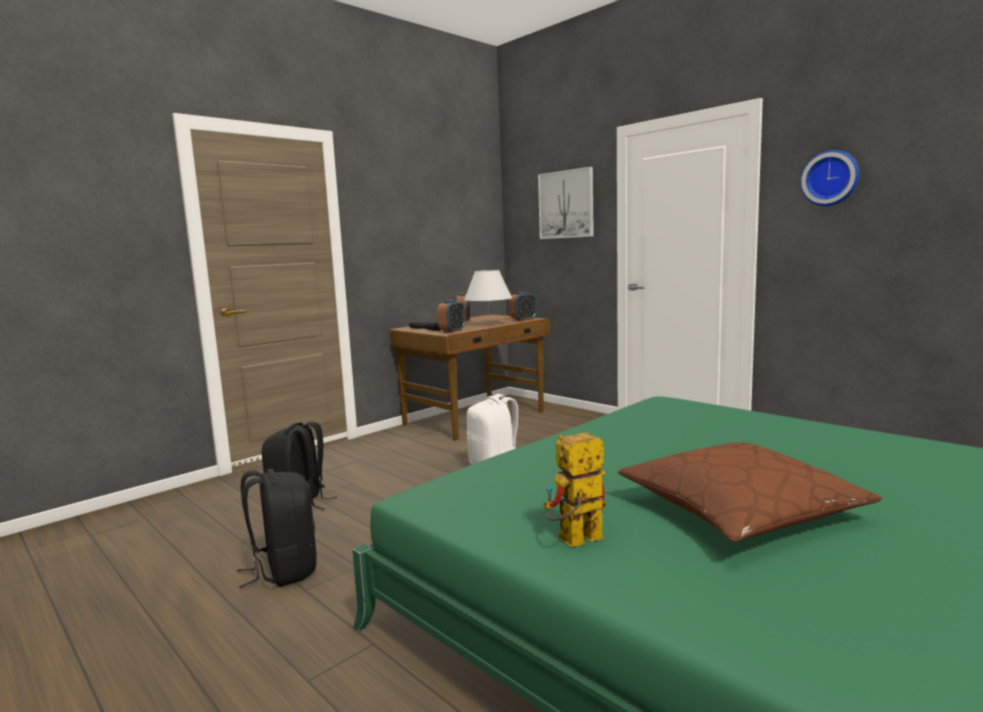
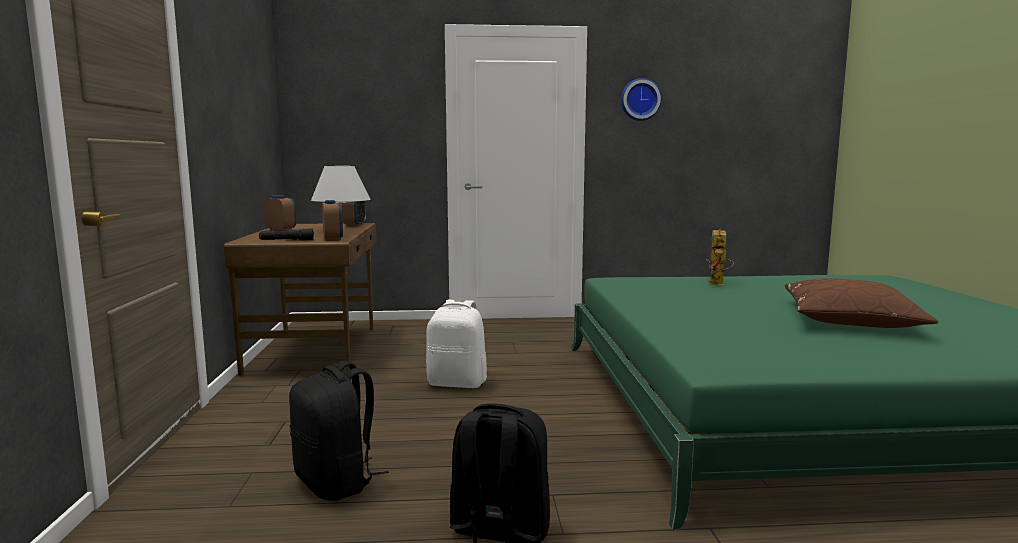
camera: 50 degrees left, 0 degrees up
(566, 204) = (379, 97): picture -> none
(574, 542) = (861, 356): toy robot -> toy robot (718, 284)

